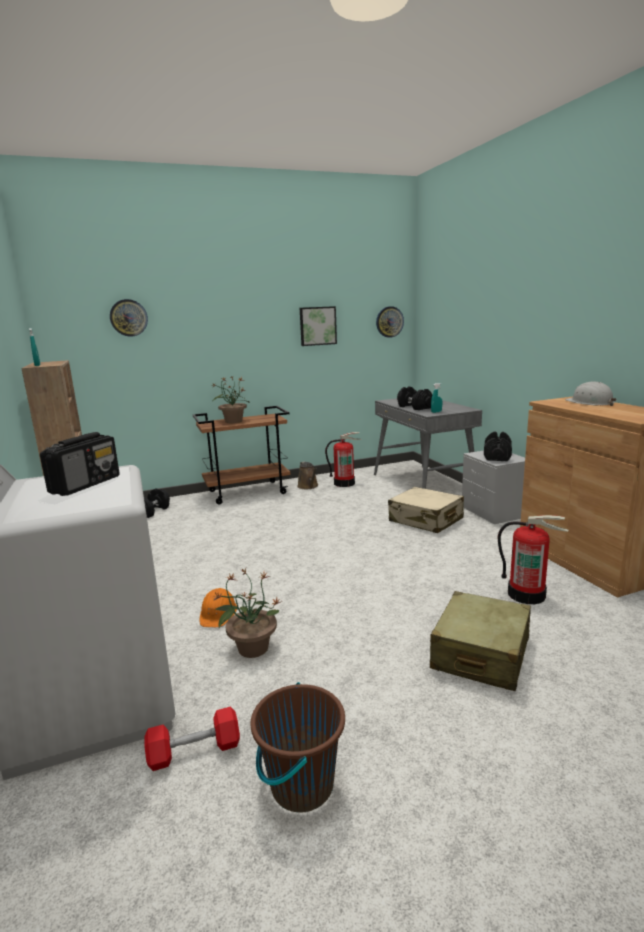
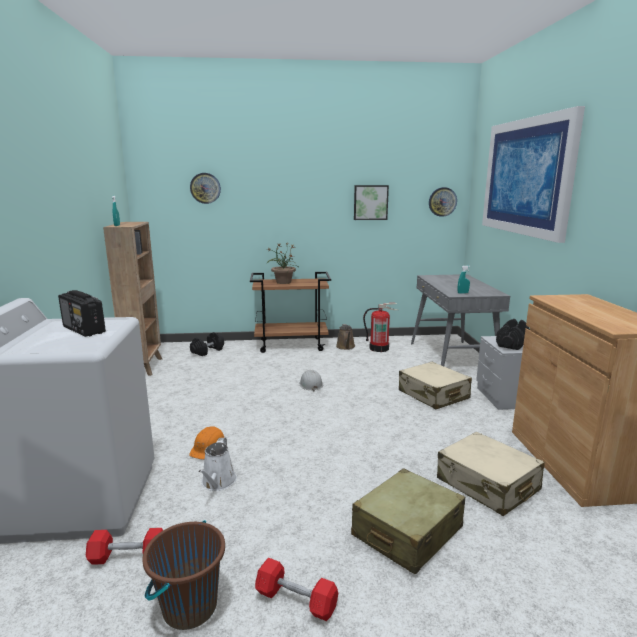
camera: 15 degrees right, 0 degrees up
(86, 484) = (84, 330): radio -> radio turned 90 degrees clockwise
(252, 648) = (218, 482): potted plant -> white watering can
(413, 746) = (296, 600): none -> red dumbbell
(414, 407) = (447, 286): black dumbbell -> none
(488, 288) = (526, 177): none -> picture
(526, 594) = (487, 485): fire extinguisher -> beige suitcase
(590, 402) = (590, 303): white hard hat -> white hard hat (310, 384)

